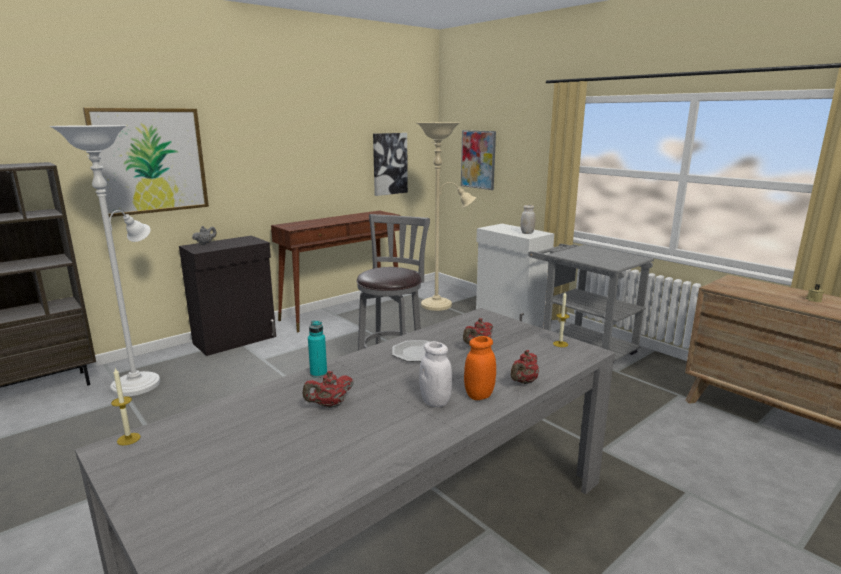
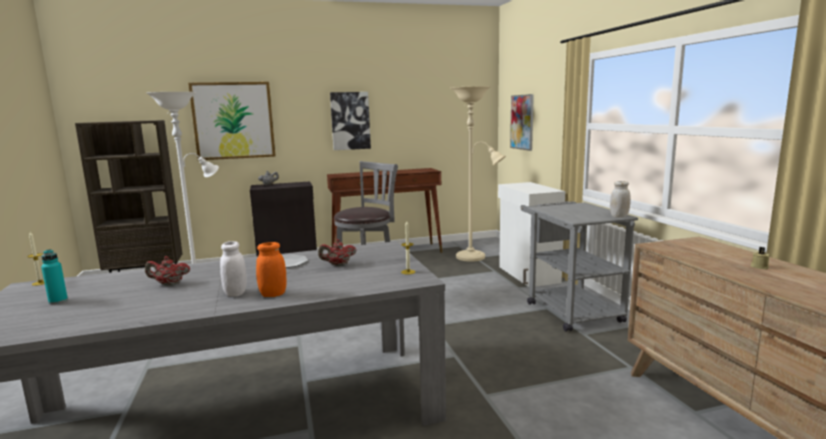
camera: 25 degrees right, 5 degrees down
(318, 374) = (198, 266): turquoise bottle -> turquoise bottle (58, 301)
(389, 164) = (443, 127): picture -> picture (350, 121)
(523, 382) = (323, 291): red teapot -> none
(527, 233) = (537, 189): white jar -> white jar (619, 216)

